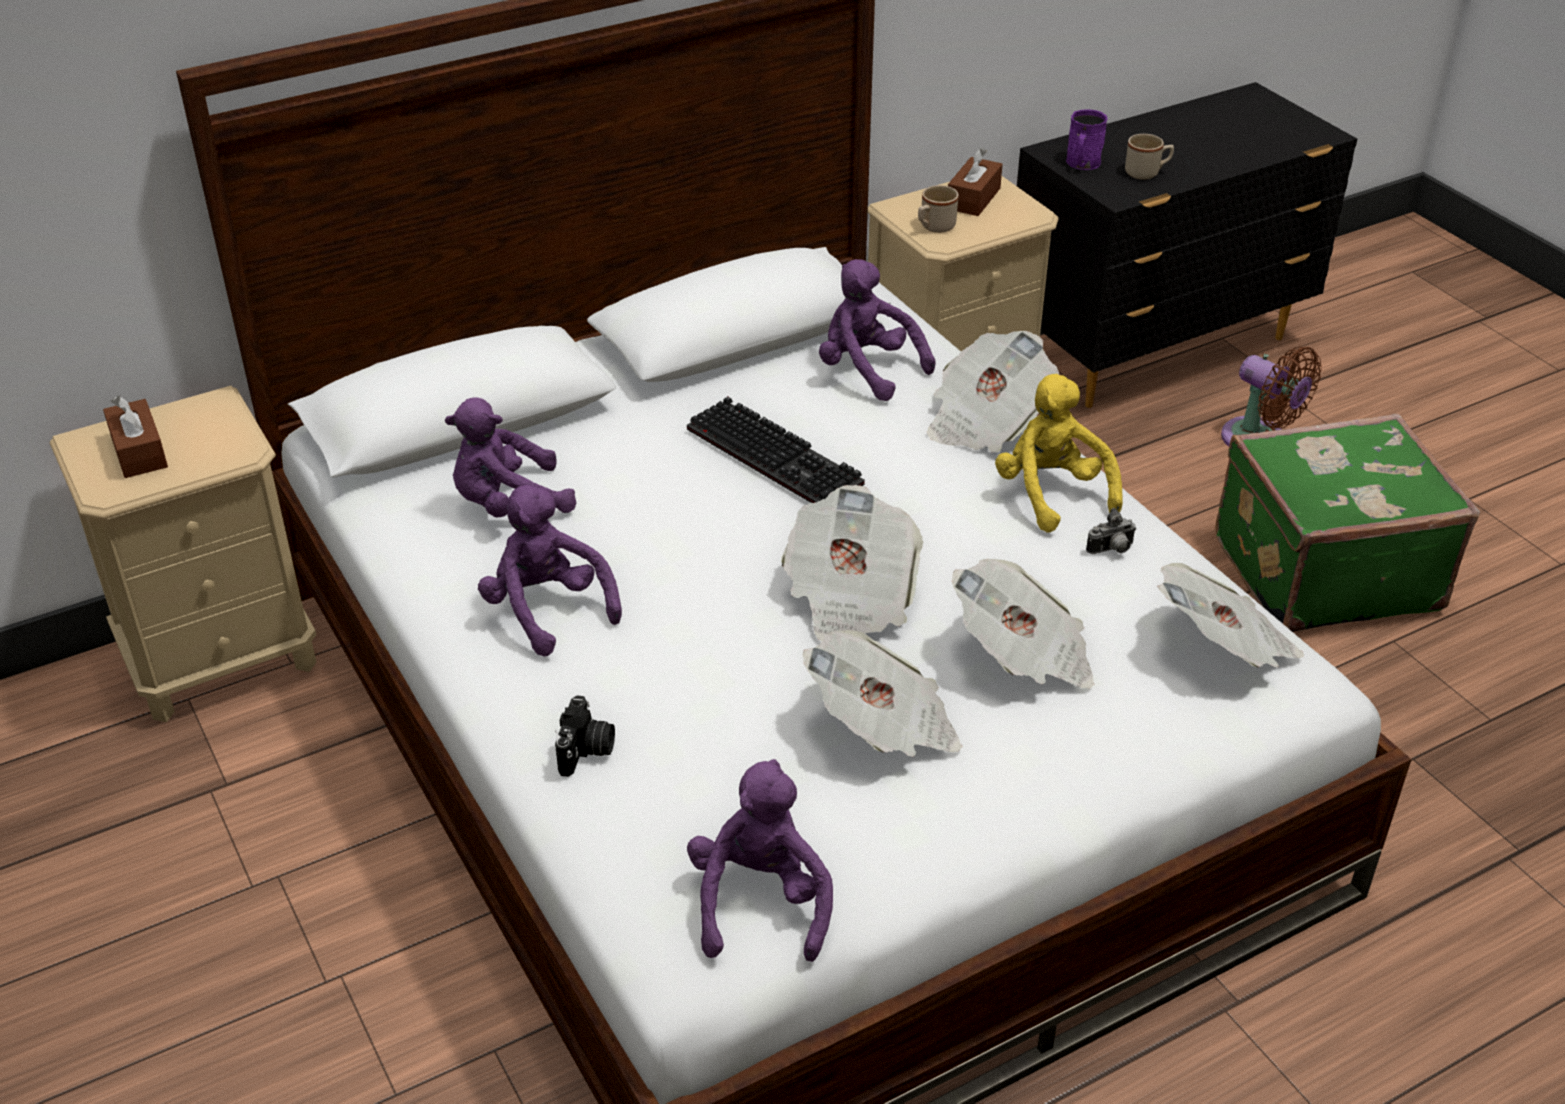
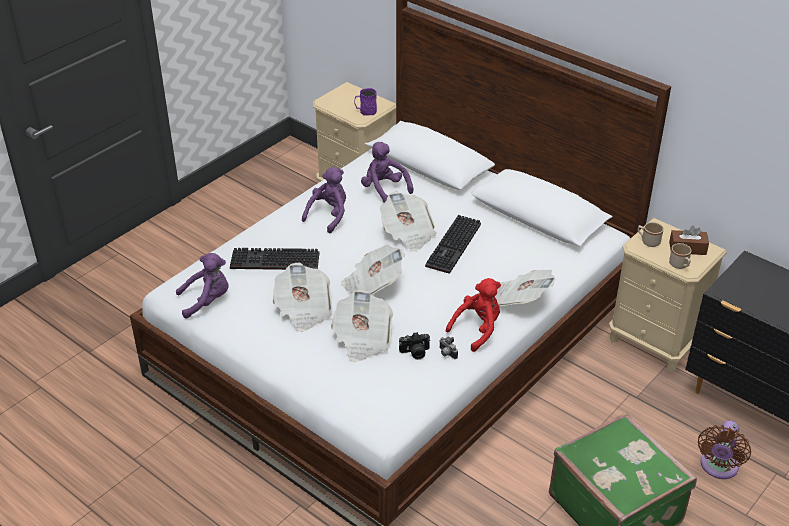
camera: 70 degrees right, 0 degrees up
(139, 452) = (347, 100): brown tissue box -> none
(586, 751) = (260, 244): camera -> camera (415, 353)
(682, 739) = (273, 262): none -> keyboard
(867, 370) = (535, 257): purple plush toy -> none
(1051, 494) = (477, 329): yellow plush toy -> red plush toy
(1082, 164) = (746, 274): purple mug -> purple mug (365, 111)
(1147, 173) = (757, 298): beige mug -> beige mug (680, 265)
(1224, 648) = (397, 398): newspaper -> newspaper (408, 233)

